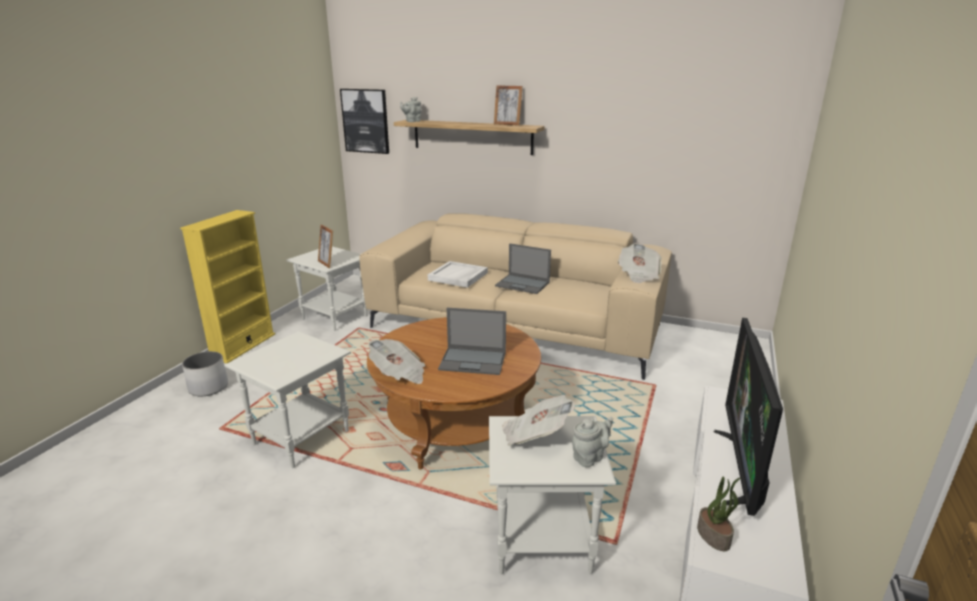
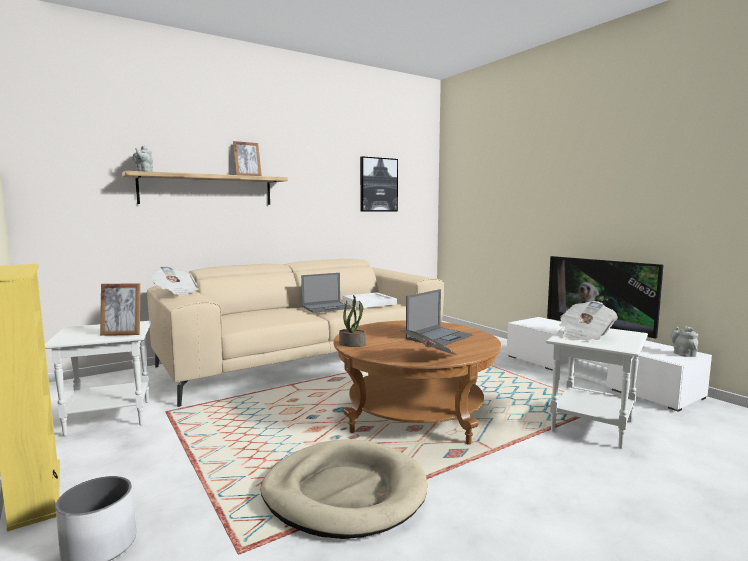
camera: 55 degrees left, 15 degrees down
(302, 437) = (344, 492): white side table -> beige dog bed
(366, 121) = (57, 174): picture -> picture (378, 184)
(458, 276) = (268, 316): white tray -> white tray (369, 302)
(590, 457) = (618, 331): grey teapot -> grey teapot (683, 354)
(638, 275) = (412, 275): newspaper -> newspaper (175, 292)
(714, 536) = (658, 355): potted plant -> potted plant (352, 344)

